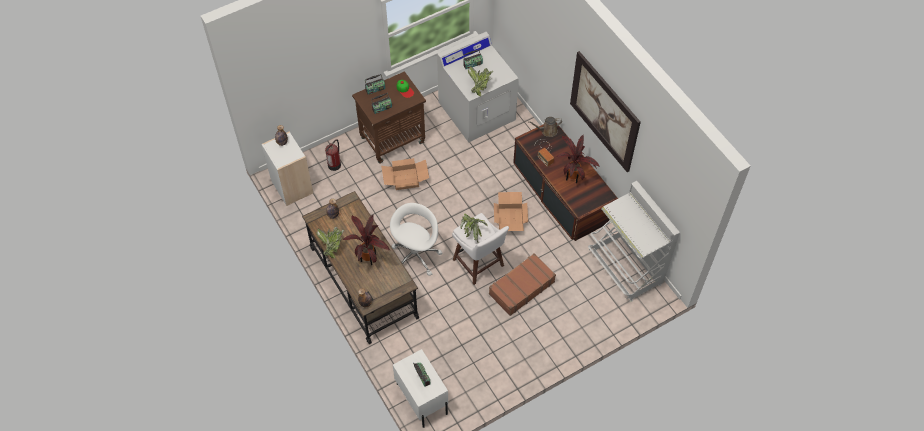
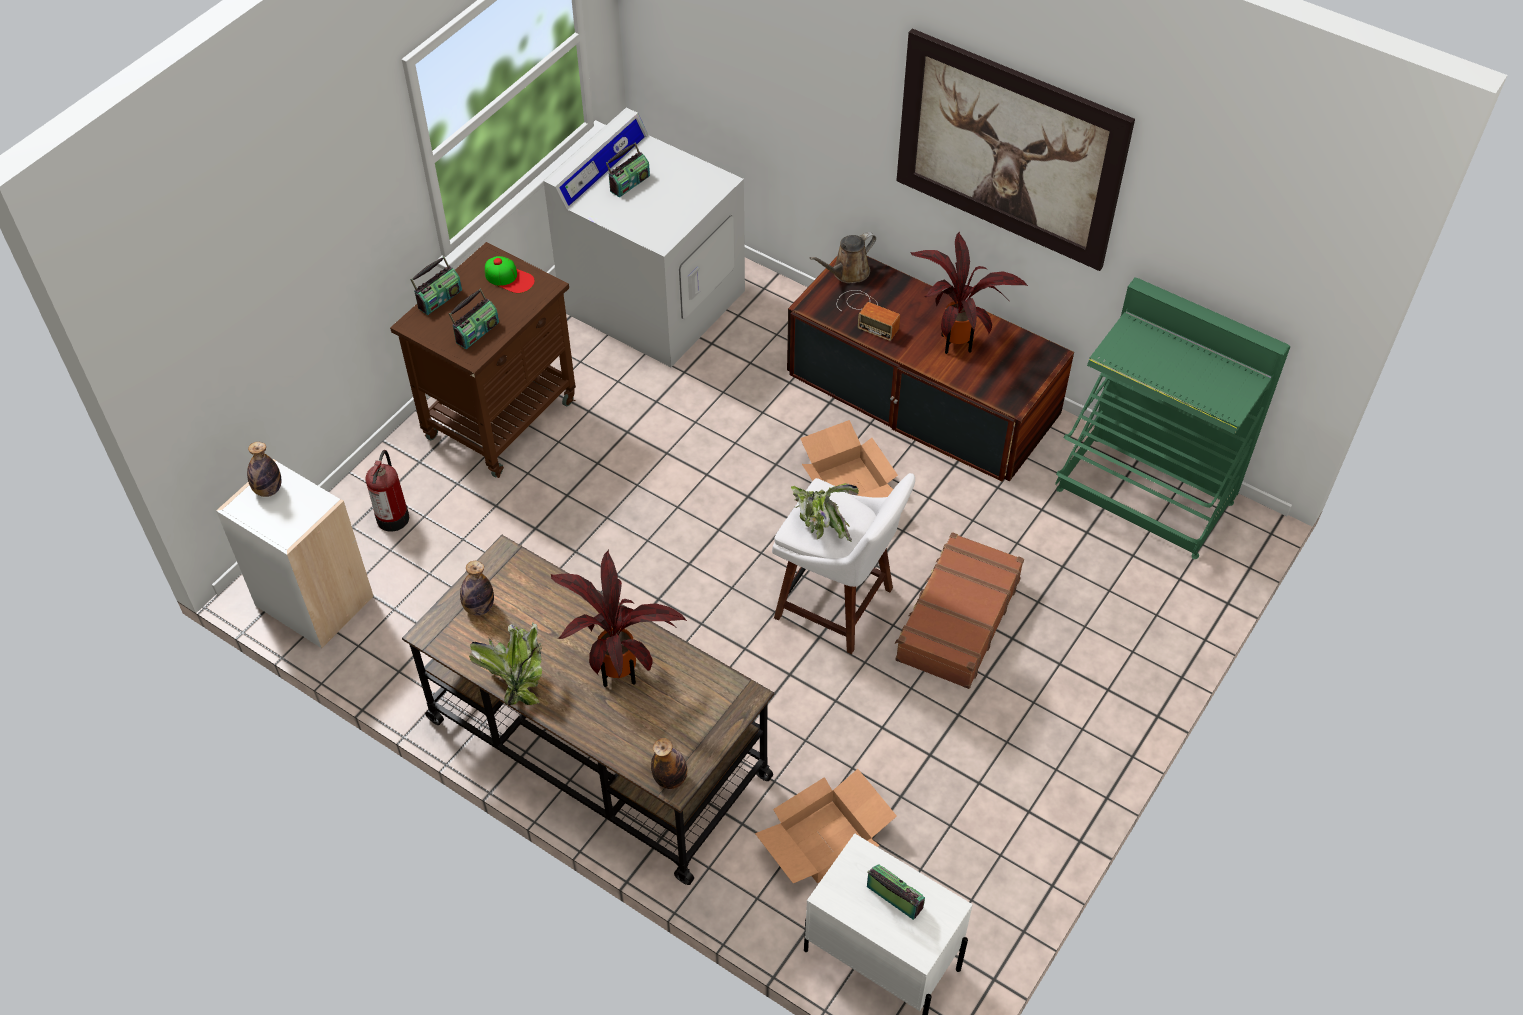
camera: 25 degrees left, 5 degrees down
(406, 178) = (574, 488): cardboard box -> cardboard box (825, 840)
(416, 255) = (687, 640): white office chair -> none
(480, 86) = (671, 220): potted plant -> none
(624, 269) = (1141, 499): white shoe rack -> green shoe rack

